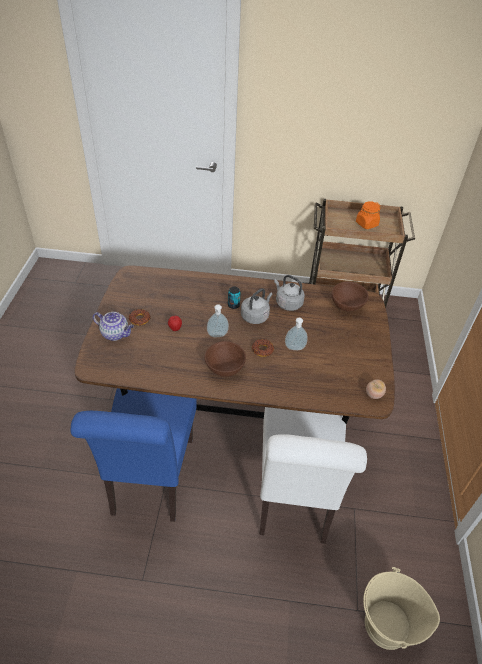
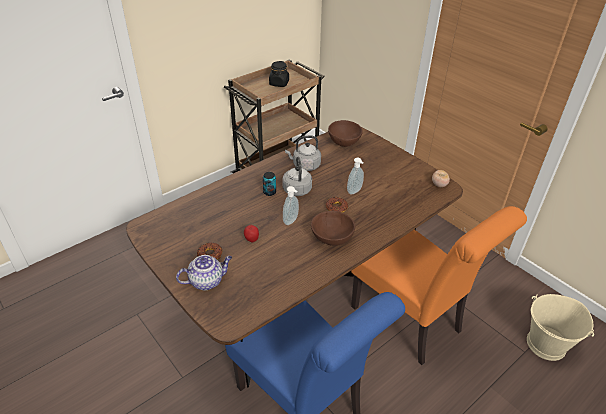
camera: 45 degrees left, 5 degrees down
(294, 500) = (411, 322): white chair -> orange chair
(366, 224) = (279, 83): orange jar -> black jar

